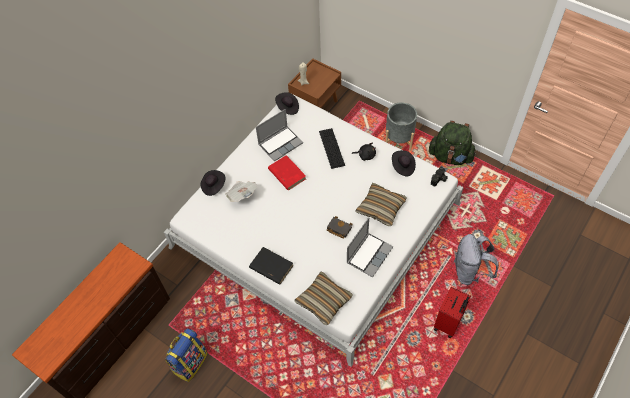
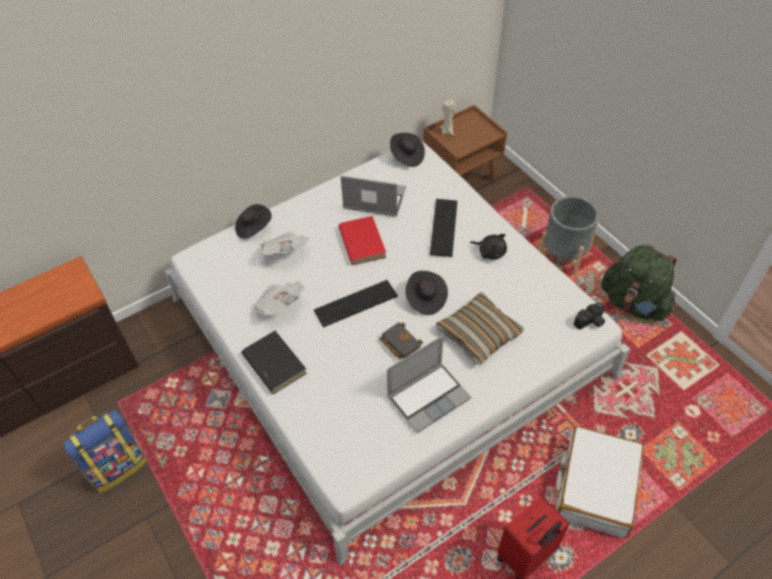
camera: 20 degrees right, 5 degrees down
(256, 230) = (280, 305): none -> newspaper
(280, 143) = (373, 199): laptop -> laptop turned 150 degrees counterclockwise
(301, 213) = (355, 303): none -> keyboard
(323, 301) = (325, 442): pillow -> none
(403, 167) = (540, 286): black hat -> black hat (425, 299)
(470, 272) = (595, 487): grey backpack -> white suitcase

